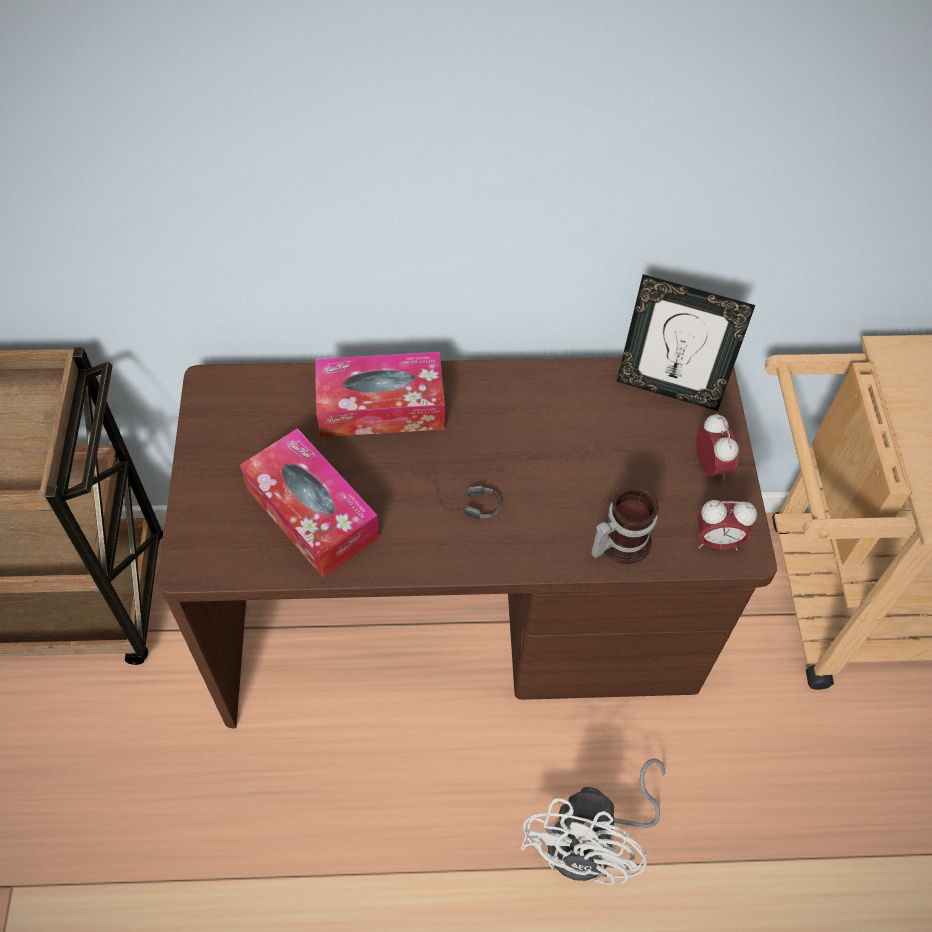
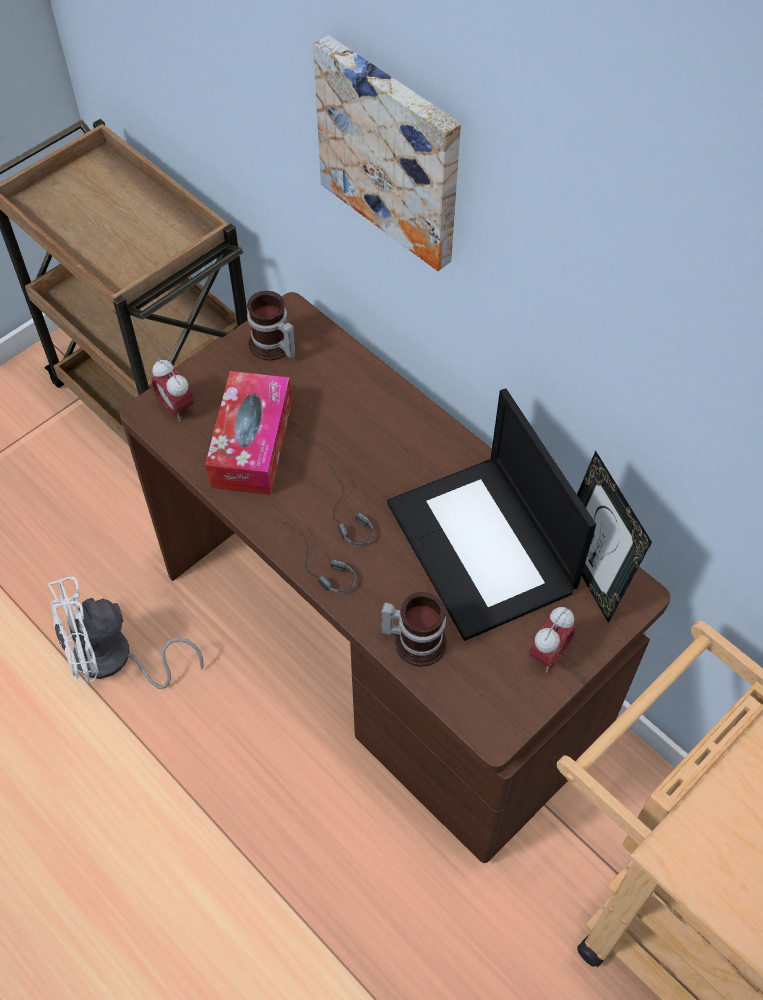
camera: 50 degrees right, 0 degrees up
(230, 424) = (272, 347): none -> mug
(302, 129) = (392, 151): none -> picture
(381, 407) = (375, 414): tissue box -> none
(481, 559) = (314, 566): none -> headphones
(579, 434) = (483, 547): none -> laptop
(593, 842) = (296, 879): white fan -> white fan (114, 661)
(717, 541) = (484, 705): alarm clock -> alarm clock (176, 407)

